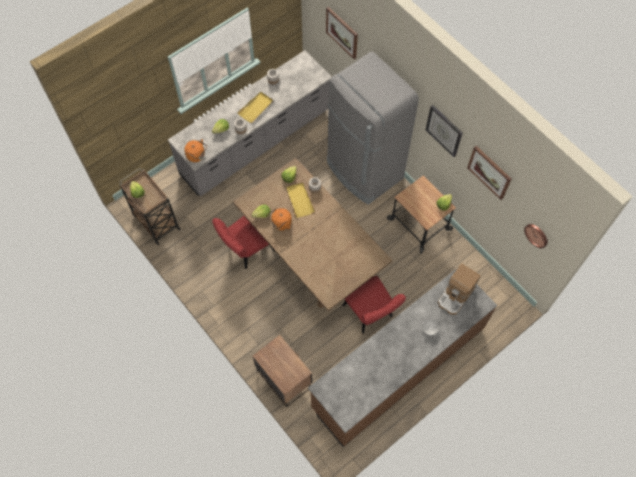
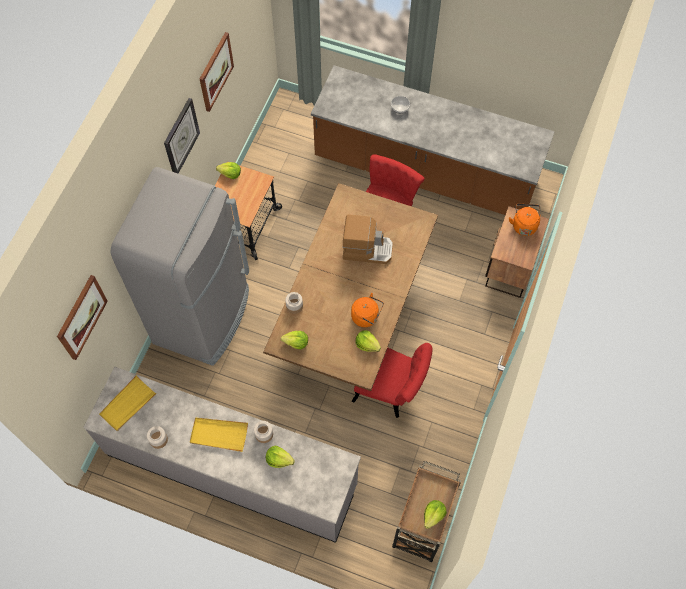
camera: 120 degrees left, 0 degrees up
(197, 156) = (338, 465): orange kettle -> orange kettle (524, 225)
(299, 200) = (322, 313): yellow tray -> yellow tray (128, 404)
(456, 296) = (347, 102): coffee machine -> coffee machine (367, 249)
(537, 235) = (254, 26): wall clock -> none

